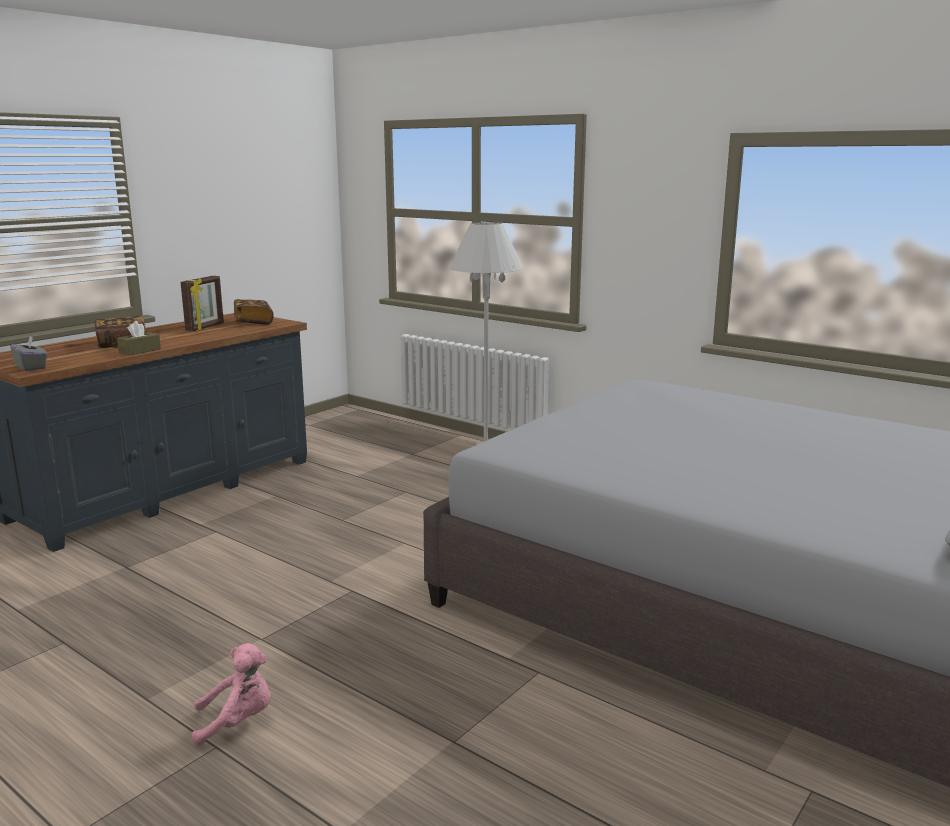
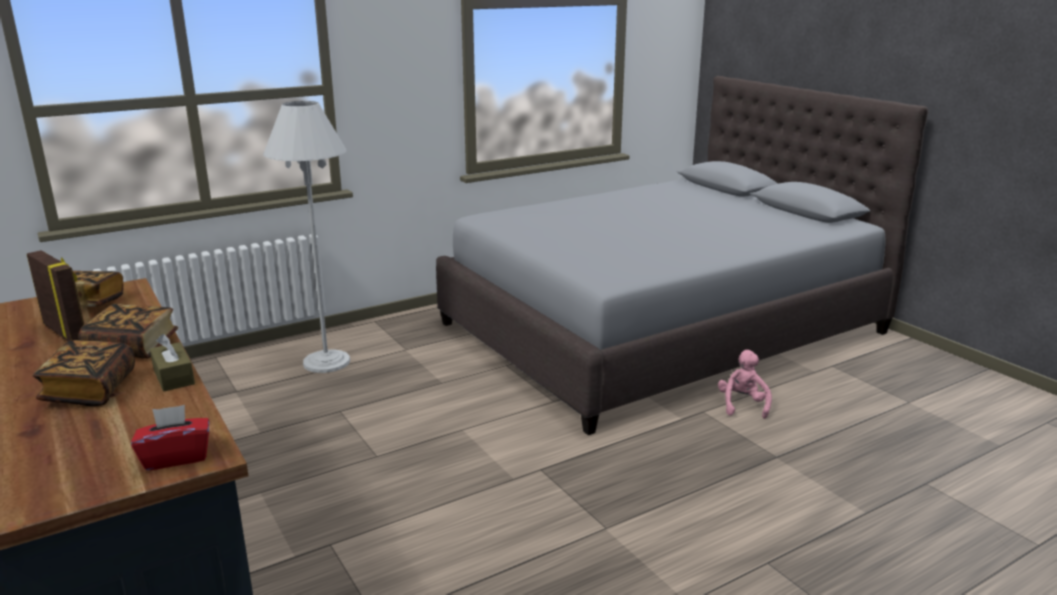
camera: 70 degrees left, 5 degrees up
(31, 367) = (176, 457): grey tissue box -> red tissue box
(184, 339) = (133, 347): none -> book
(238, 722) = (735, 549): pink plush toy -> pink plush toy (742, 405)

